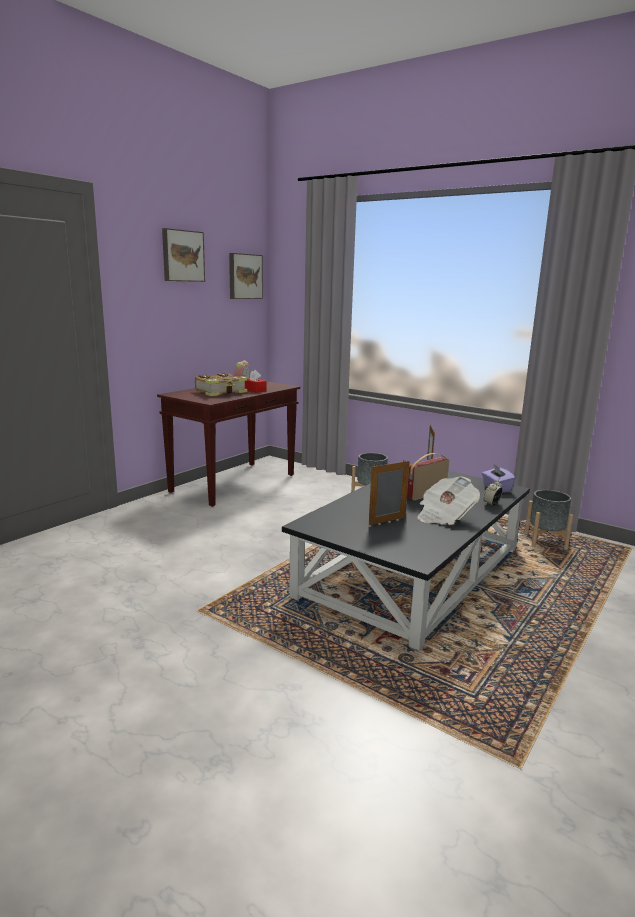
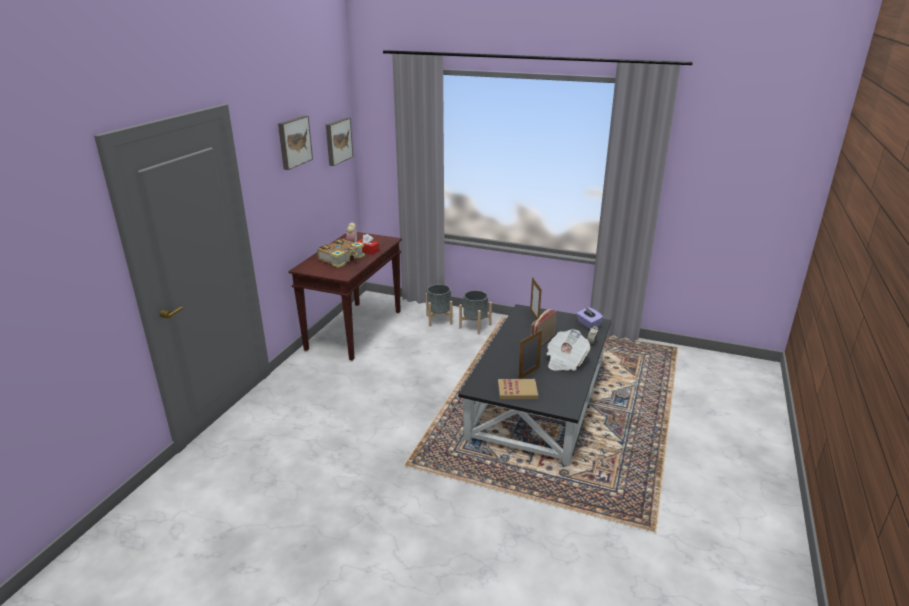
camera: 15 degrees left, 10 degrees up
(360, 534) = (517, 391): none -> book
(545, 541) = (619, 351): grey planter -> grey planter (439, 319)

